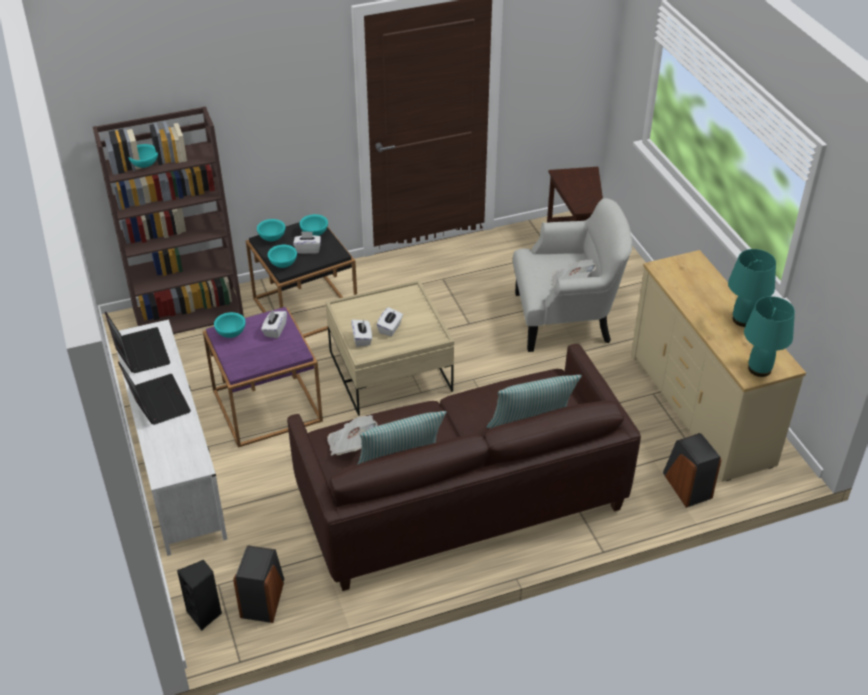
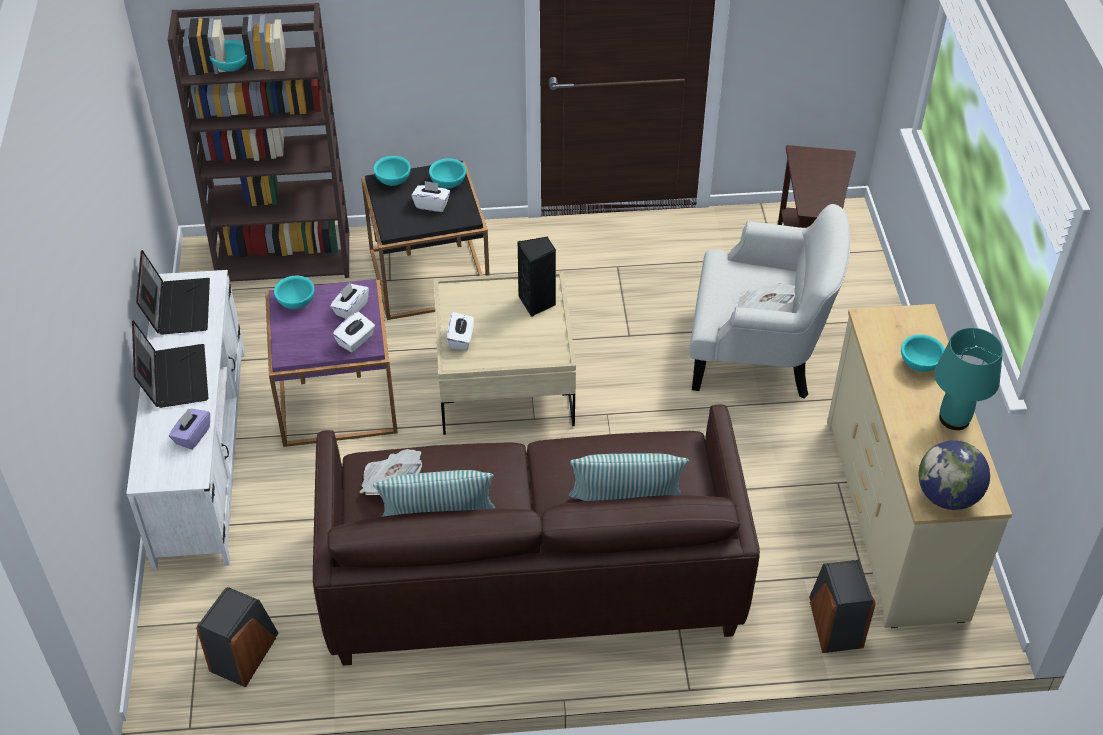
camera: 15 degrees right, 5 degrees up
(187, 439) = (192, 436): none -> purple tissue box
(205, 615) = (170, 657): black speaker -> black speaker (538, 303)
(283, 264) = (394, 219): turquoise bowl -> turquoise bowl (920, 364)
(390, 328) = (501, 331): white tissue box -> white tissue box (355, 341)
(759, 369) = (947, 496): turquoise table lamp -> globe

